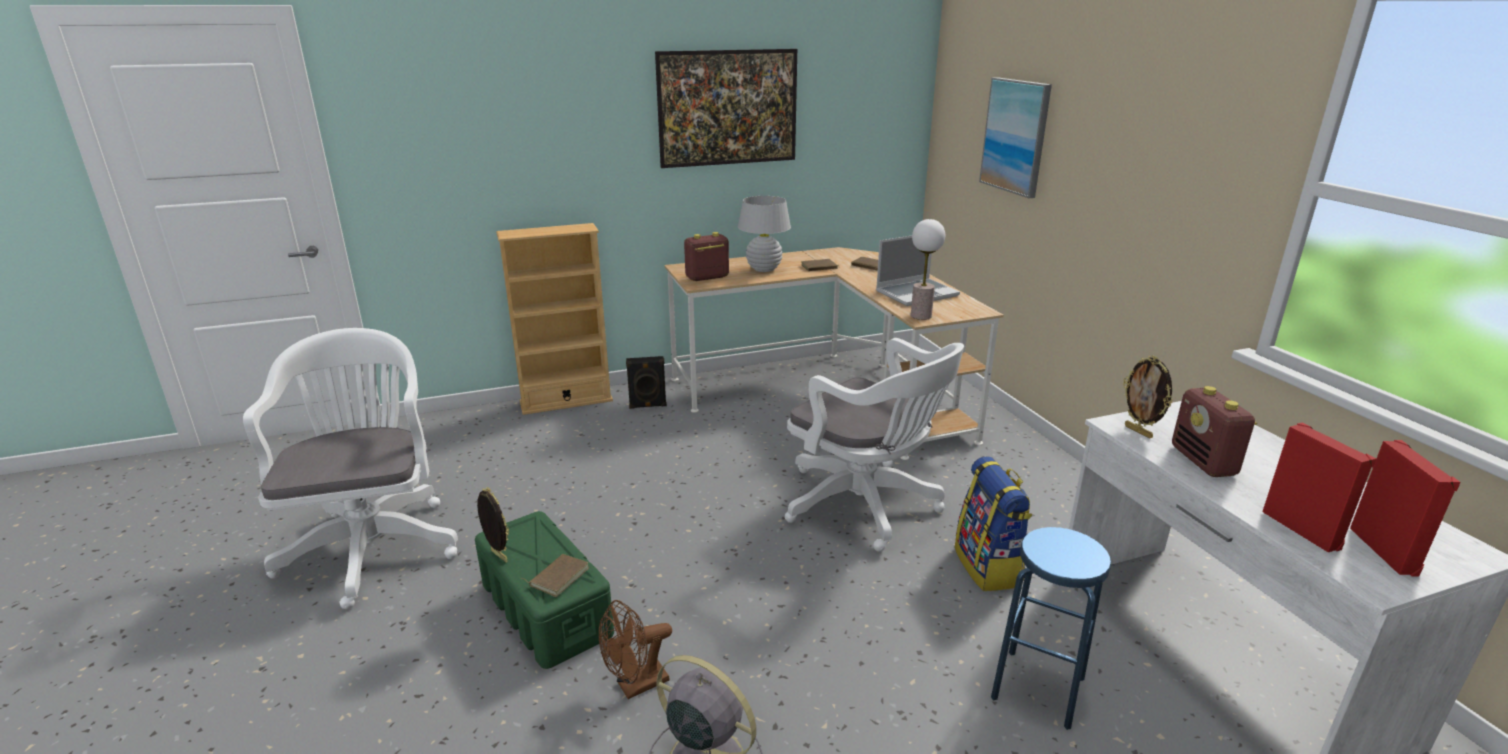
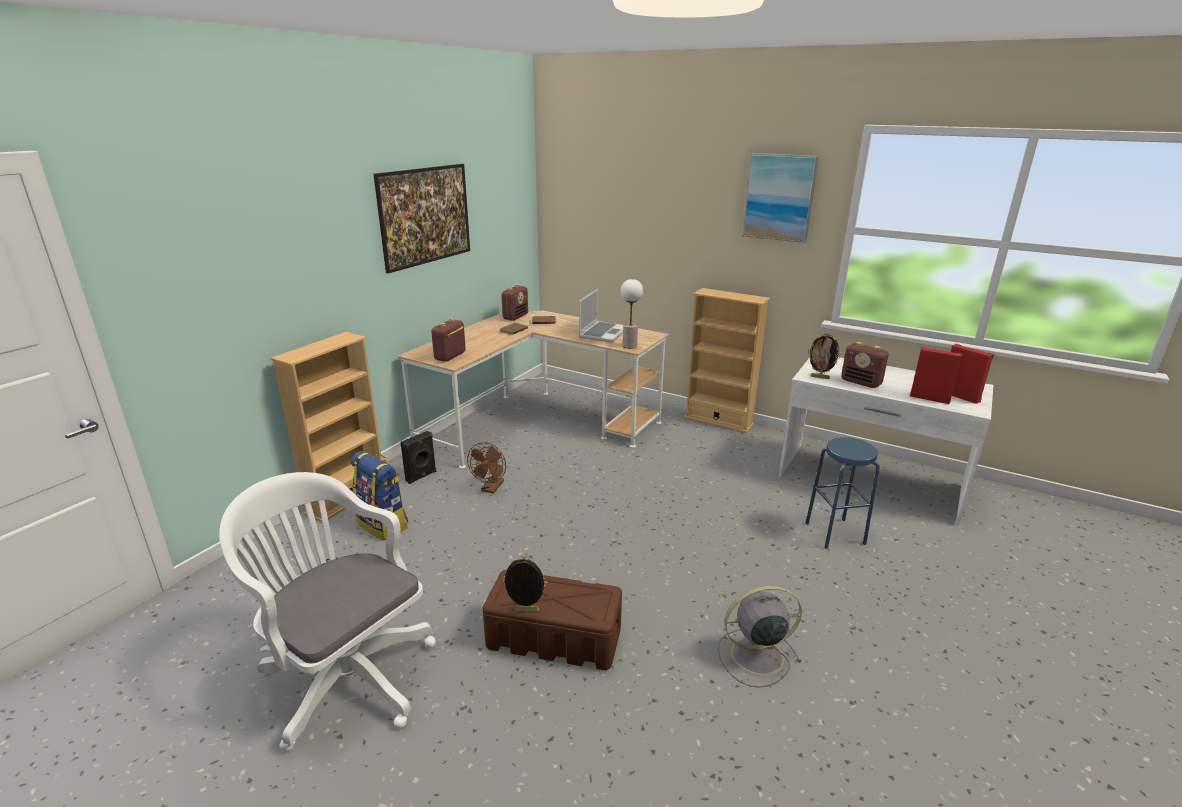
camera: 40 degrees left, 0 degrees up
(545, 609) = (553, 638): green storage box -> brown storage box
(558, 576) = (585, 600): brown book -> none
(636, 686) = (671, 644): brown fan -> brown fan (491, 488)
(764, 269) = (479, 340): white table lamp -> none
(847, 254) = (515, 317): none -> radio
(866, 506) = (650, 482): white office chair -> none
(989, 567) = (747, 487): backpack -> backpack (383, 524)
(1015, 136) = (627, 216): picture -> picture (779, 197)
(1071, 470) = (718, 421): none -> beige bookcase

